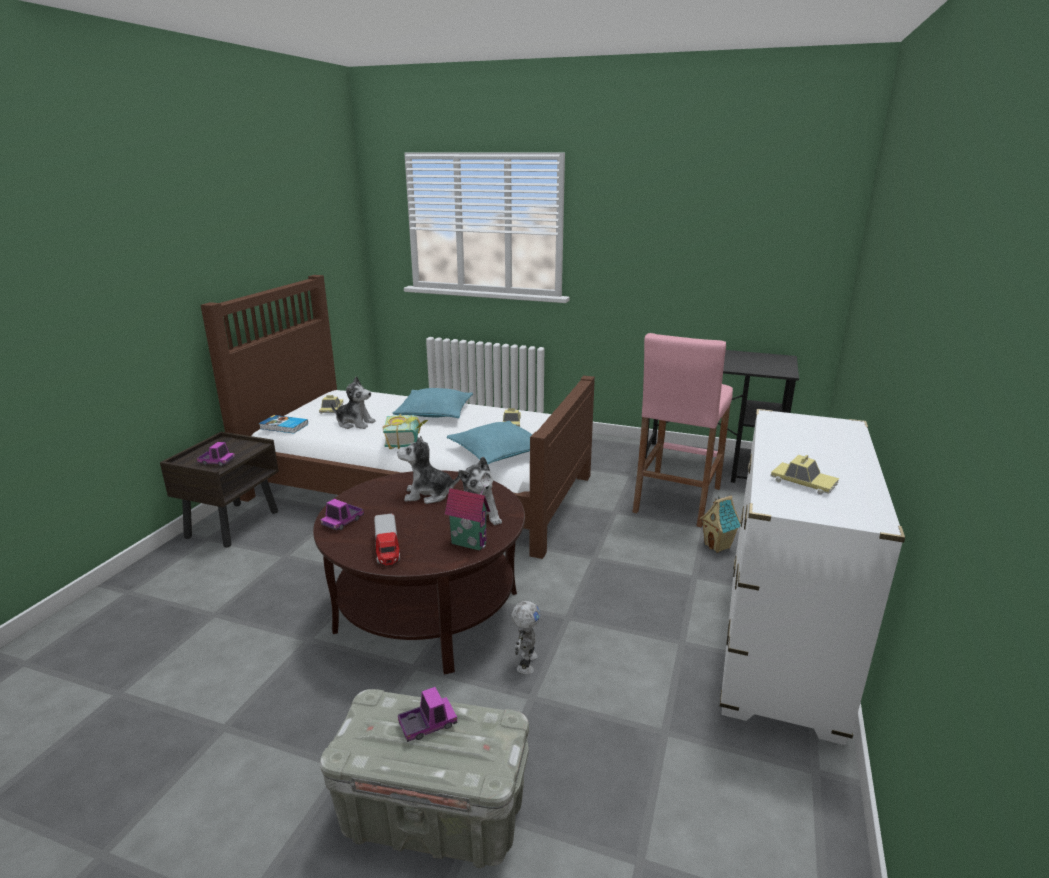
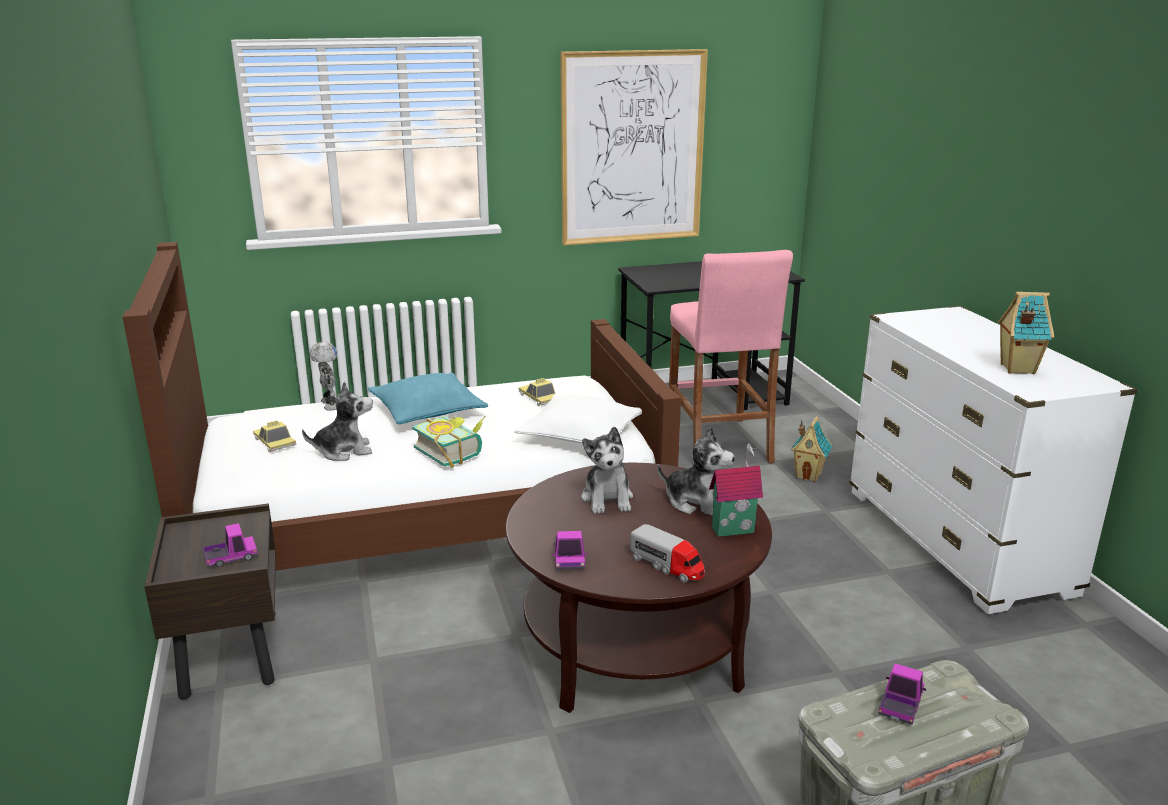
camera: 35 degrees left, 0 degrees up
(284, 427) = (246, 484): book -> none
(428, 494) = (607, 499): plush toy -> plush toy turned 60 degrees counterclockwise
(498, 452) = (581, 434): turquoise pillow -> white pillow
(525, 662) = (793, 647): toy robot -> toy robot (329, 405)
(679, 247) = (632, 148): none -> picture
(803, 483) = (1016, 369): toy car -> toy house

